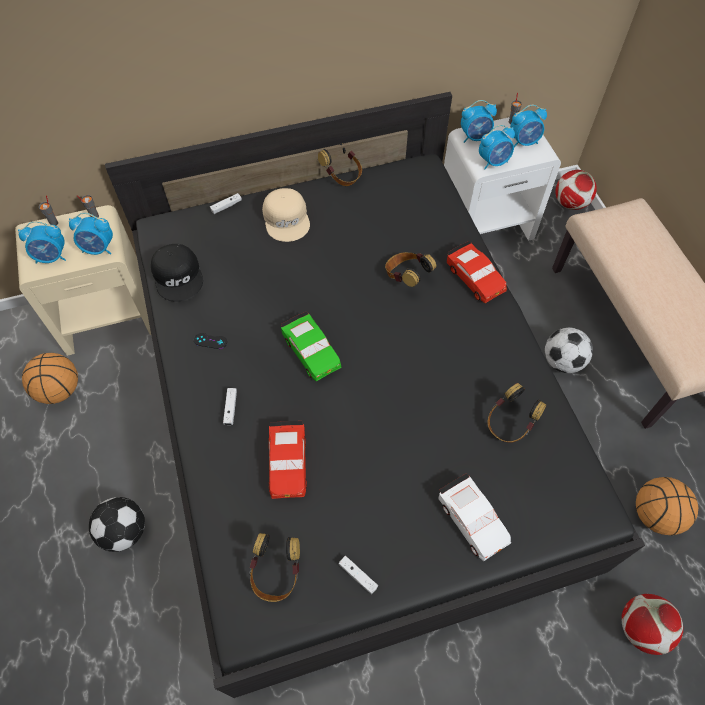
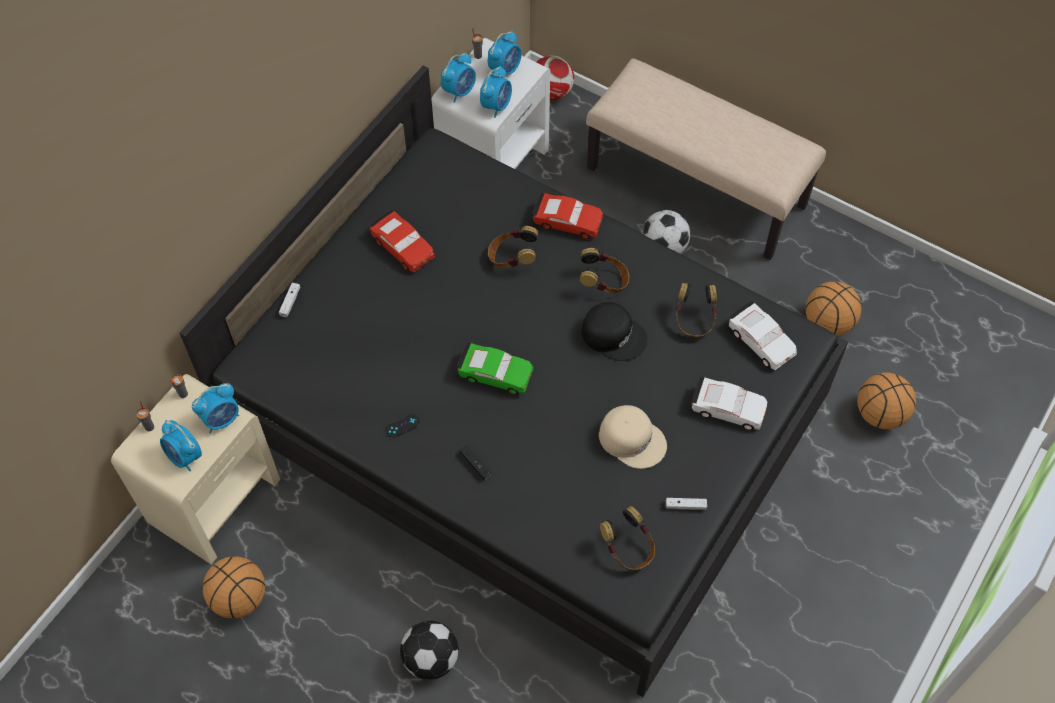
camera: 40 degrees left, 0 degrees up
(52, 257) = (185, 457): alarm clock -> alarm clock turned 90 degrees clockwise
(179, 276) = (316, 392): black cap -> black cap (614, 334)
(230, 408) = (475, 464): white game controller -> black game controller
(287, 219) = (359, 276): beige cap -> beige cap (632, 439)
(288, 463) = (561, 470): red toy car -> red toy car (403, 246)
(342, 175) = (368, 203): headphones -> headphones (604, 282)
(555, 484) = (761, 341): none -> white toy car
(641, 628) = (881, 414): football -> basketball

